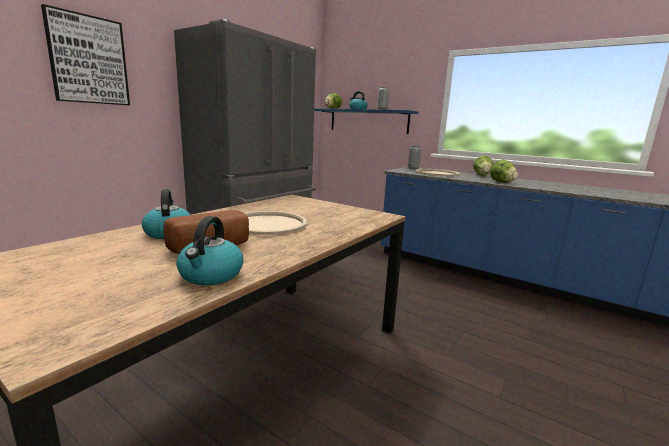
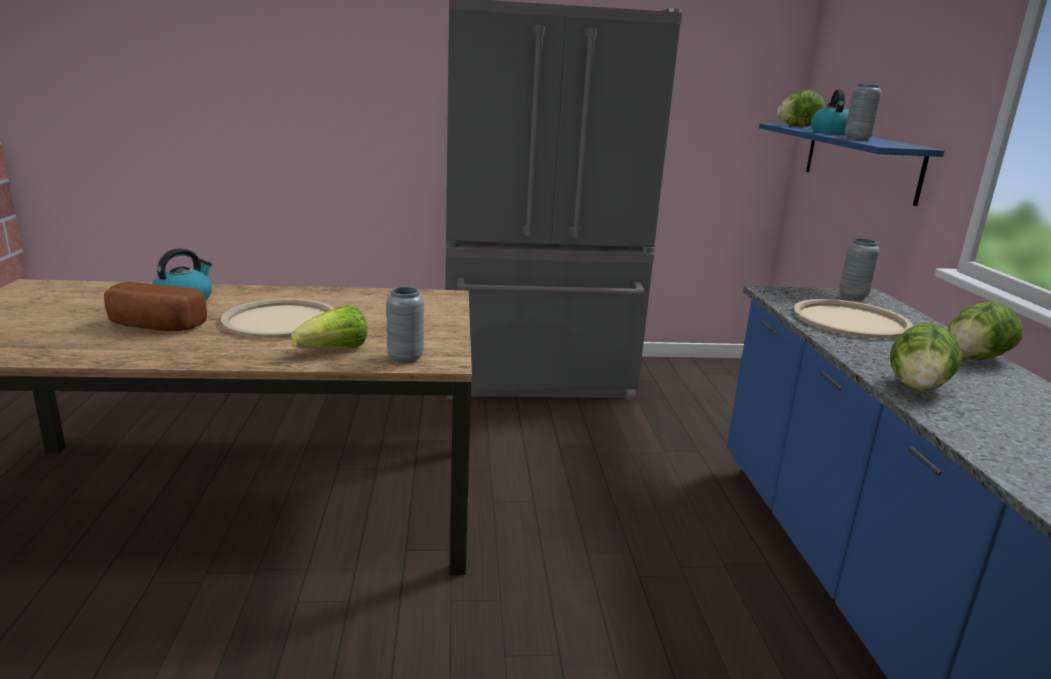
camera: 50 degrees right, 5 degrees up
(88, 60) = (329, 66): picture -> none
(211, 275) = (72, 349): kettle -> none
(339, 225) = (335, 350): none -> lettuce
(371, 219) = (405, 358): none -> grey vase

